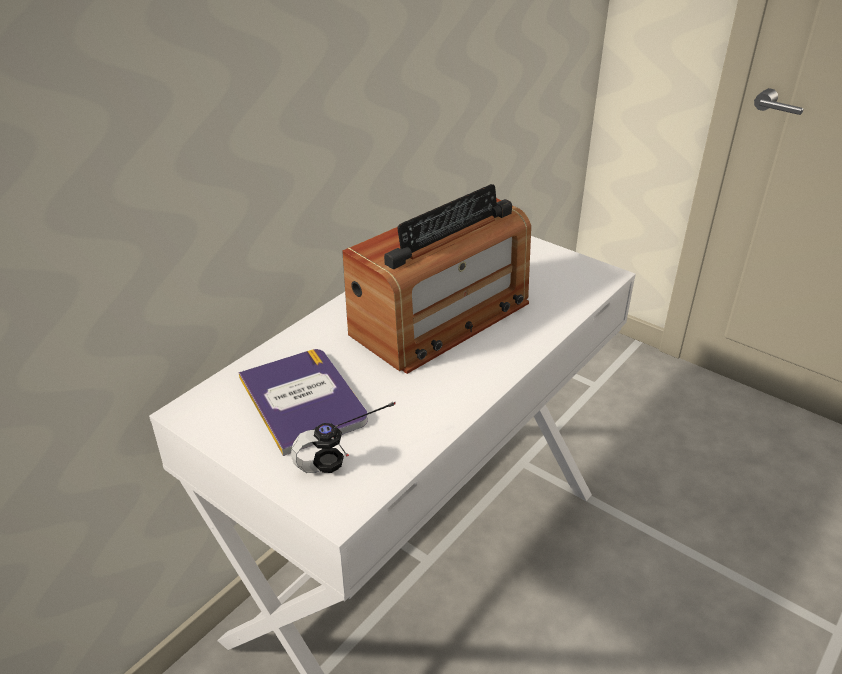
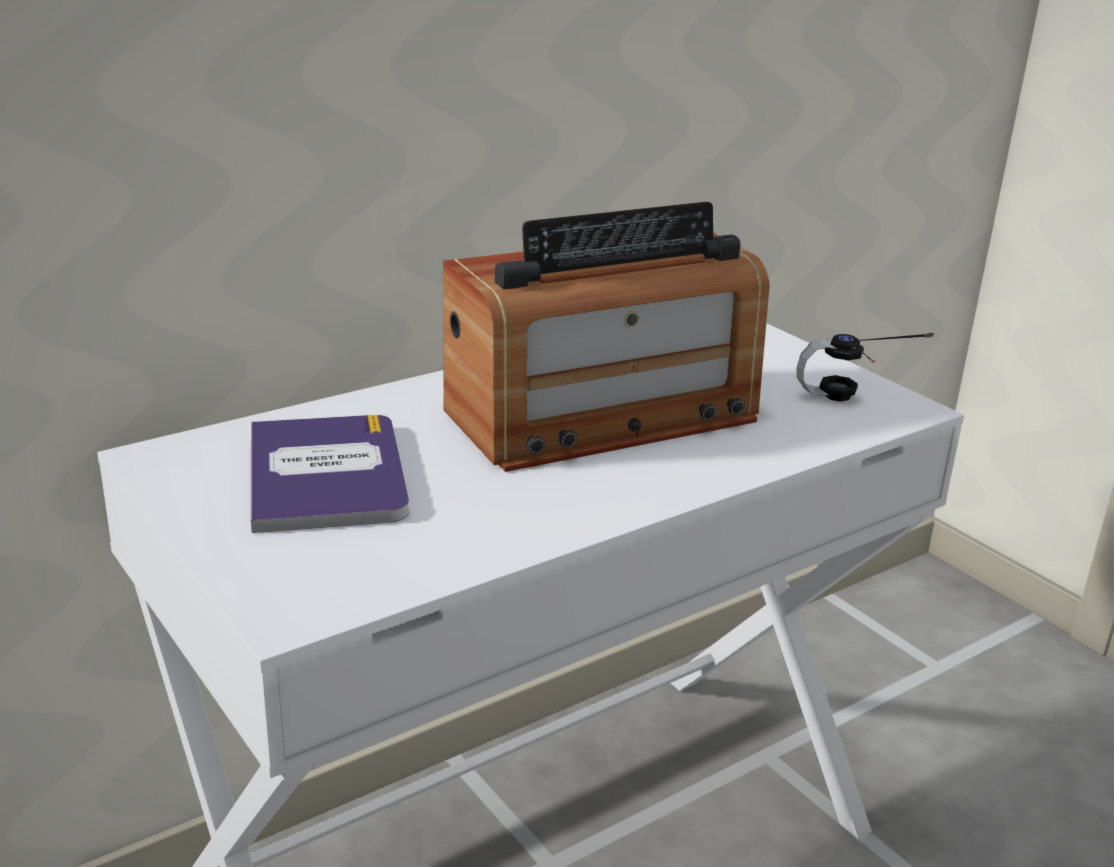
camera: 15 degrees right, 10 degrees down
(350, 468) = (342, 567): headphones -> headphones (864, 402)

